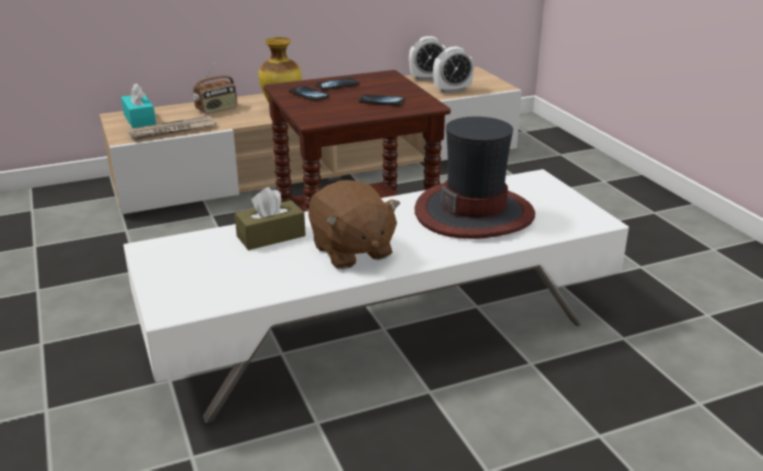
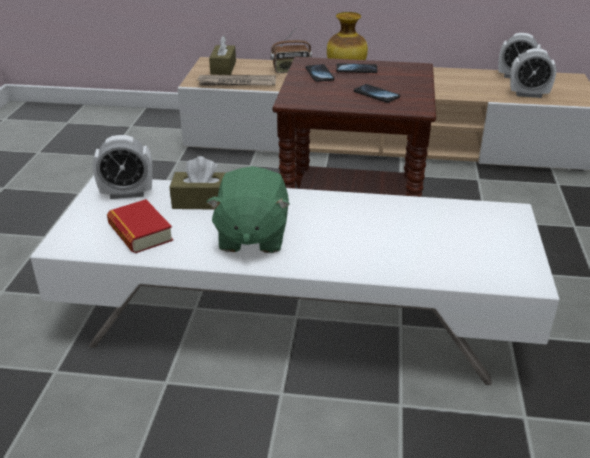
camera: 30 degrees right, 5 degrees up
(139, 119) = (223, 68): turquoise tissue box -> brown tissue box
(184, 249) = (127, 193): none -> alarm clock
(241, 277) = (140, 232): none -> book
(351, 251) = (251, 236): brown plush toy -> green plush toy
(474, 213) = (404, 232): hat -> none

